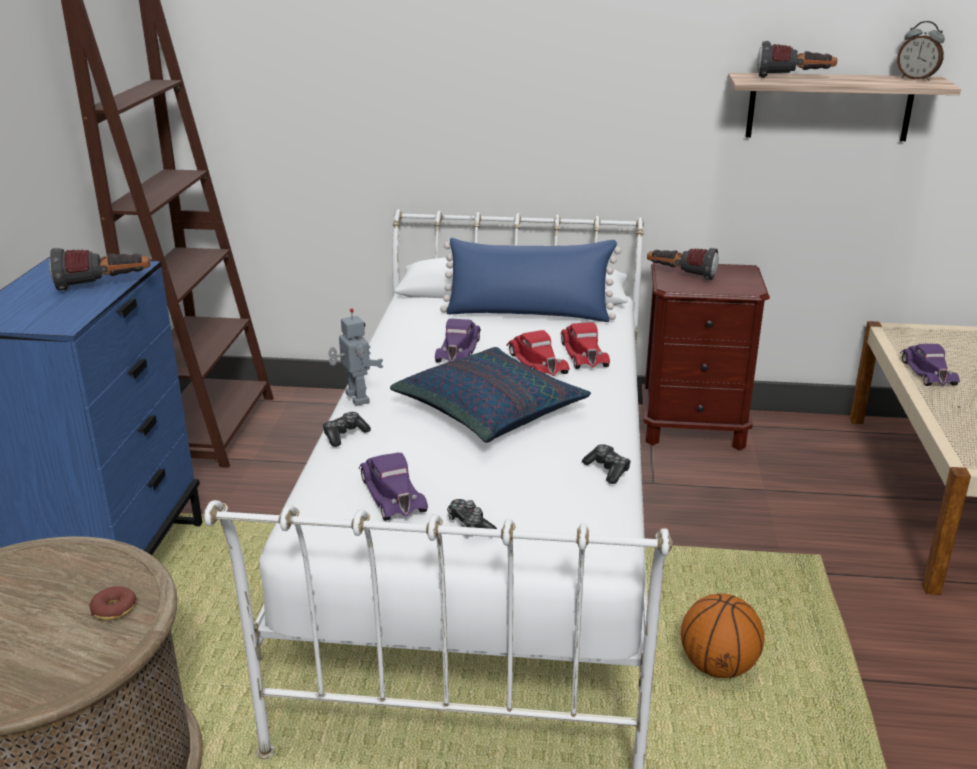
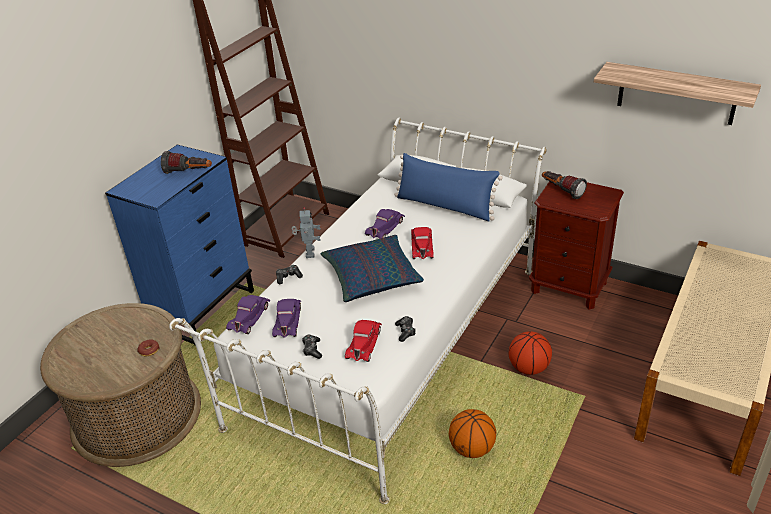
camera: 25 degrees right, 10 degrees up
(583, 353) = (454, 244): red toy car -> red toy car (364, 343)
(716, 538) = (528, 368): none -> basketball
(794, 78) = (642, 76): flashlight -> none
(916, 79) = (734, 86): alarm clock -> none
(927, 372) = (702, 292): purple toy car -> purple toy car (249, 317)

